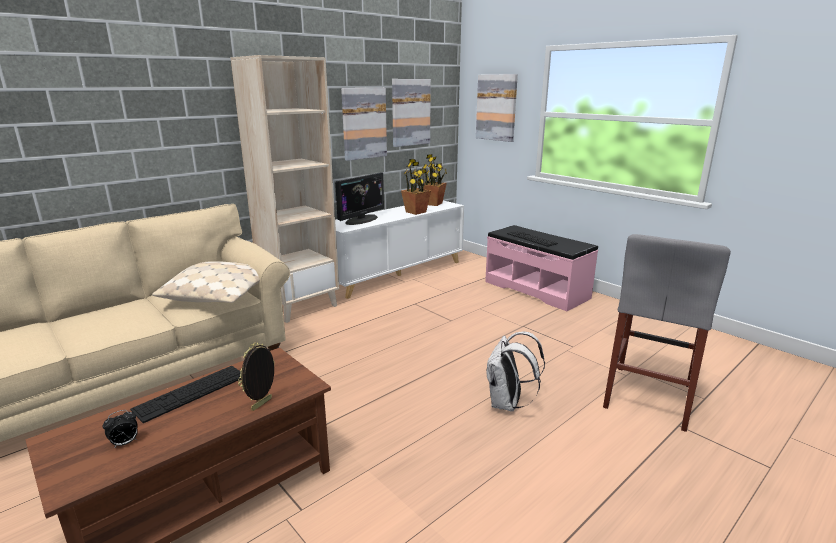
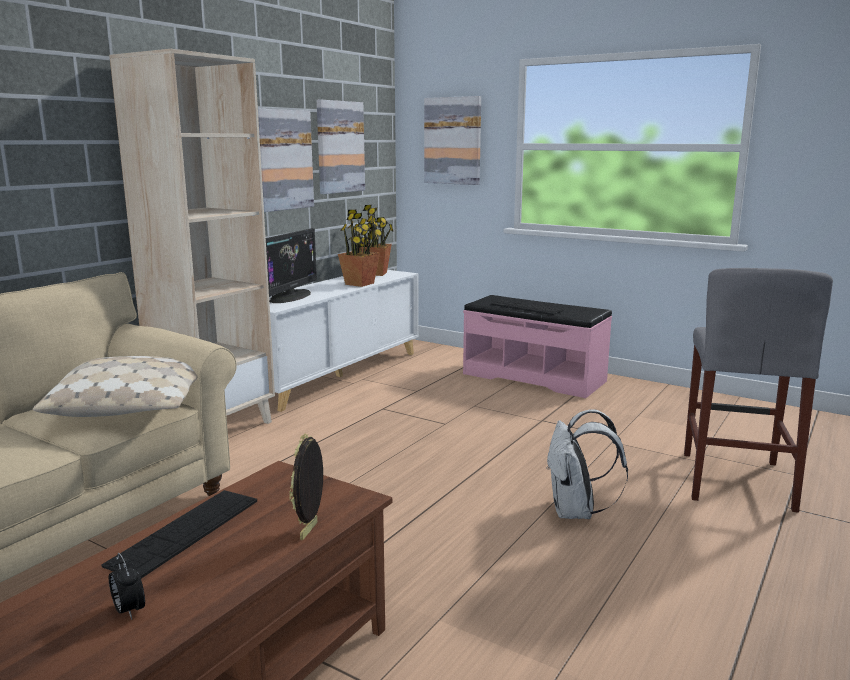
camera: 15 degrees left, 5 degrees down
(125, 443) = (128, 610): alarm clock -> alarm clock turned 105 degrees clockwise

